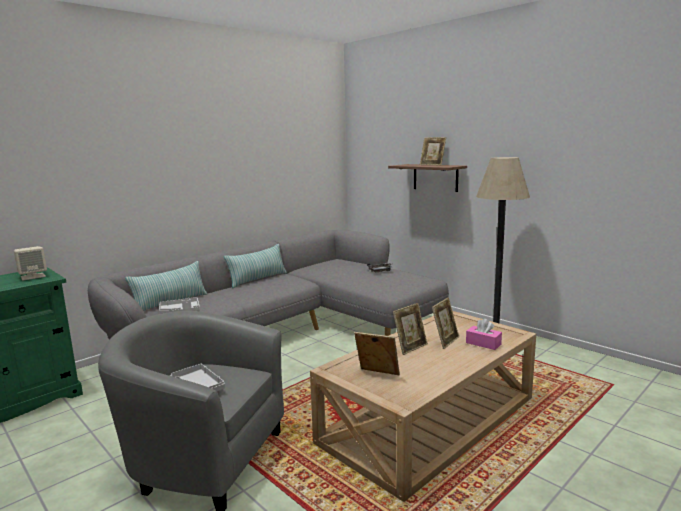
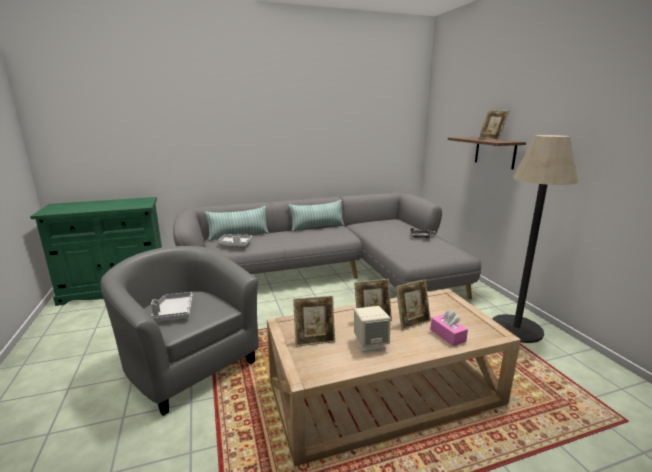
camera: 25 degrees right, 5 degrees up
(33, 276) = (138, 203): beige speaker -> beige speaker (370, 343)
(377, 375) = (314, 340): picture frame -> picture frame turned 120 degrees clockwise

